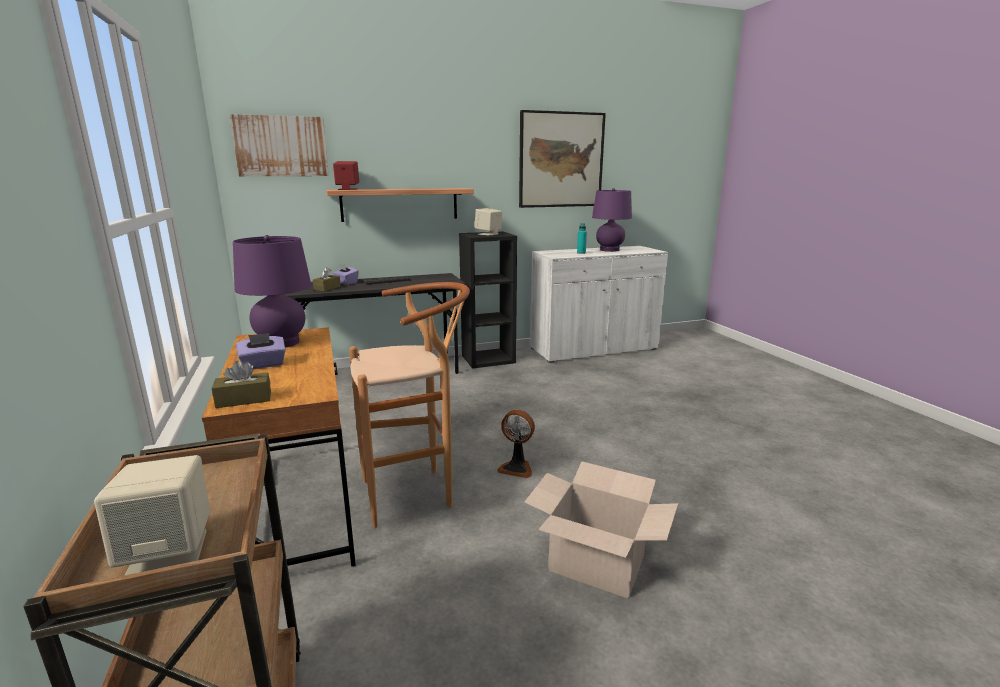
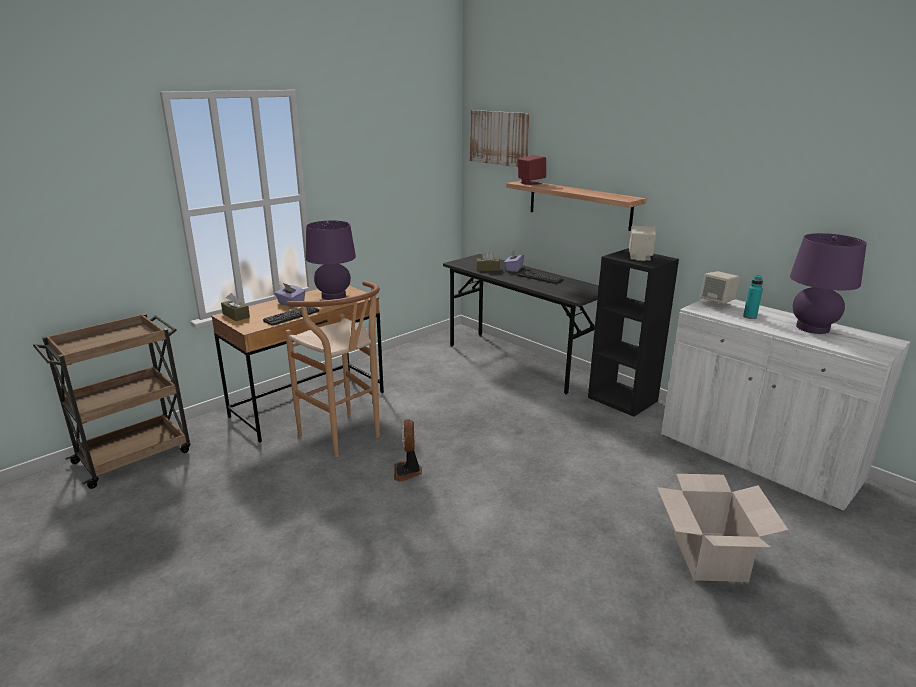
camera: 65 degrees right, 5 degrees up
(170, 551) = (82, 347): beige speaker -> beige speaker (717, 304)
(314, 368) = (291, 316): none -> keyboard
(561, 160) = (781, 179): picture -> none
(597, 563) = (293, 539): cardboard box -> cardboard box (710, 556)

